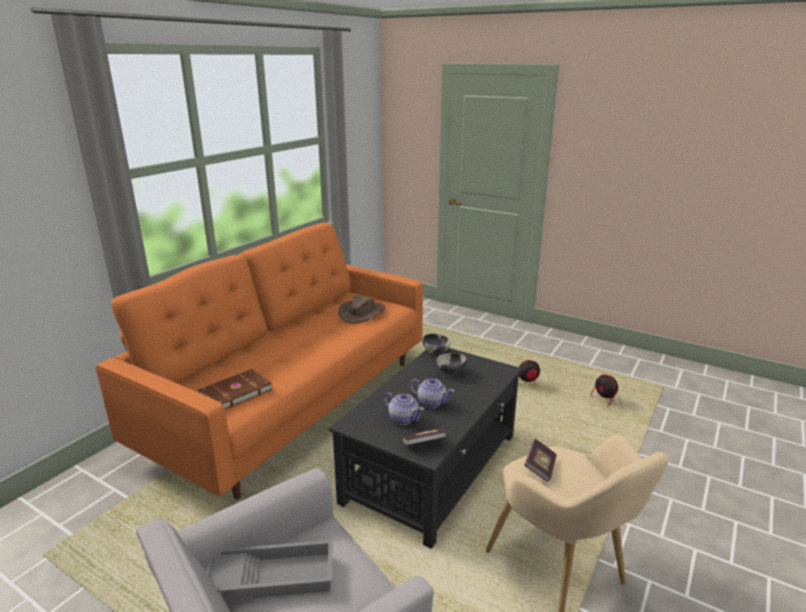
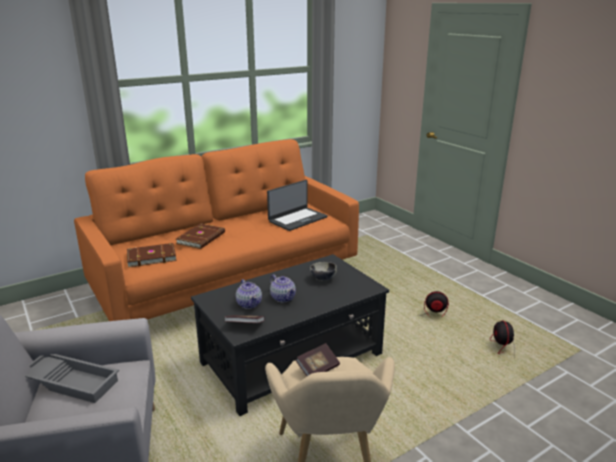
camera: 25 degrees right, 0 degrees up
(275, 356) = (202, 238): none -> brown book
(362, 312) = (297, 219): brown hat -> laptop
(435, 352) = (327, 261): bowl -> none

